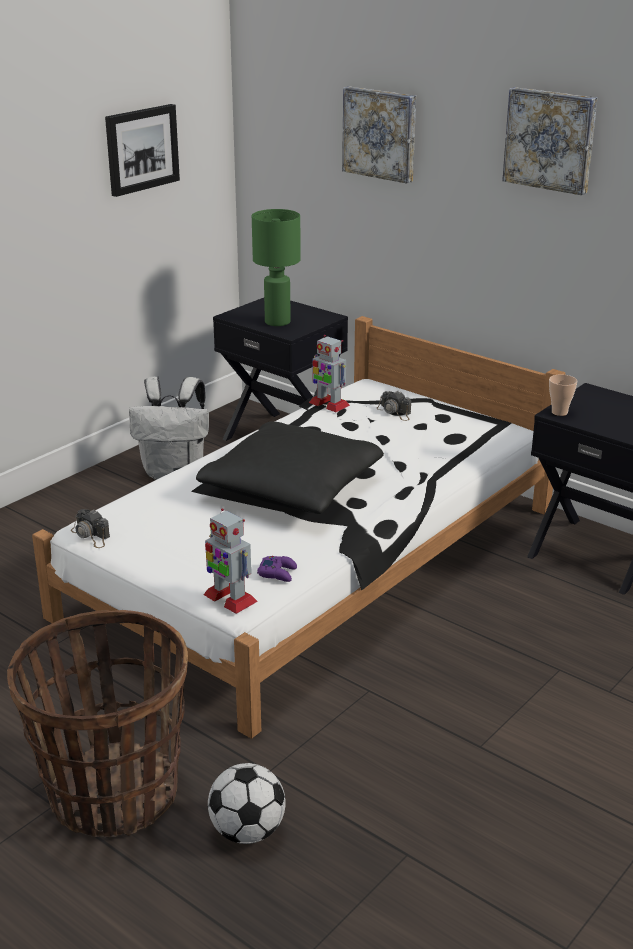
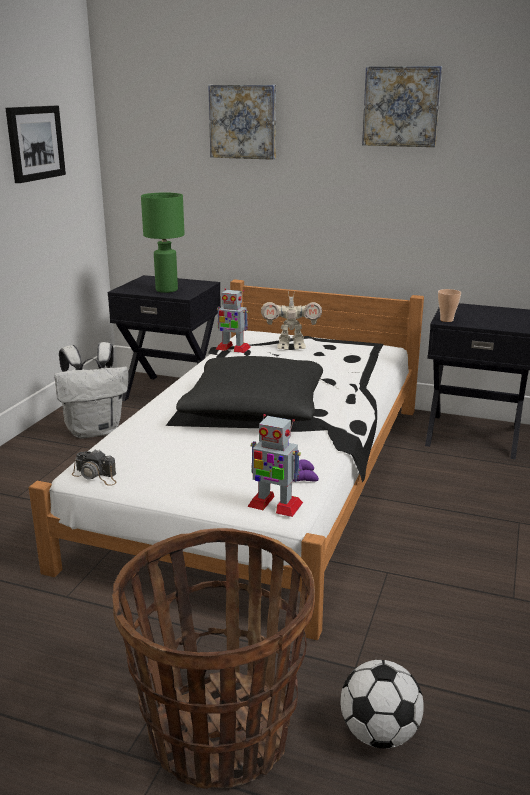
camera: 20 degrees left, 5 degrees down
(395, 412) = (291, 347): camera -> toy robot

